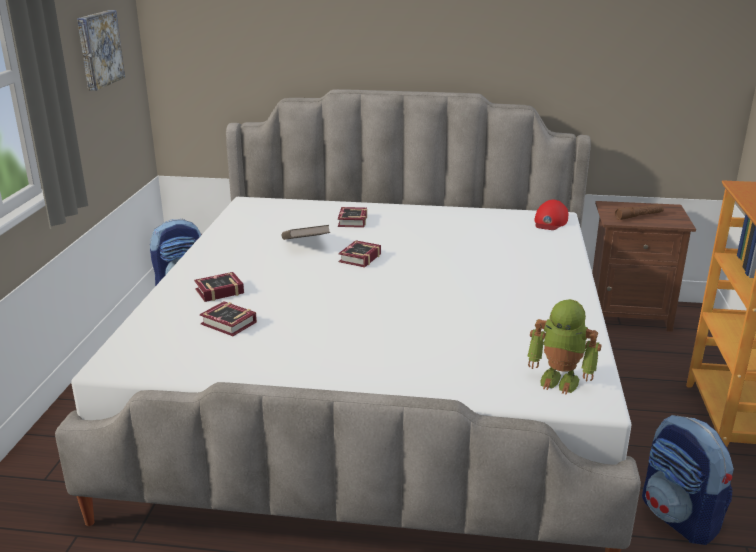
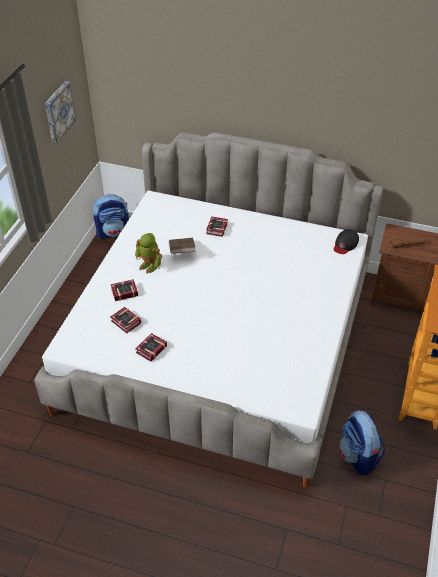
camera: 10 degrees right, 20 degrees up
(358, 258) = (211, 270): book -> book (150, 350)
(550, 221) = (345, 244): red cap -> black cap
(560, 380) = (292, 392): toy robot -> toy robot (150, 265)

